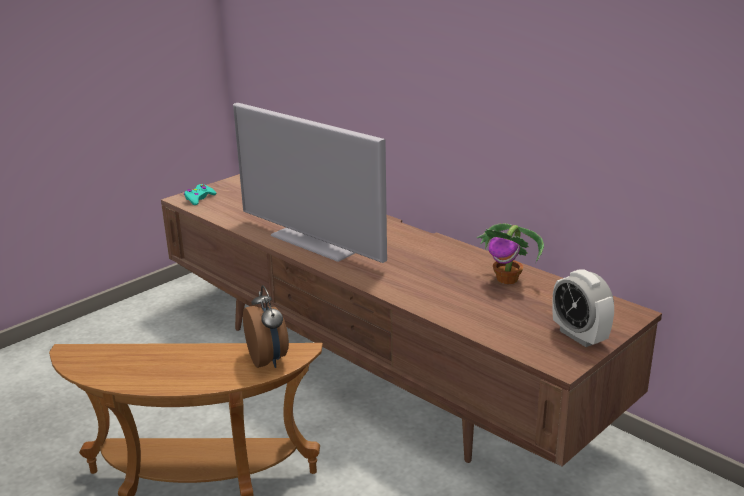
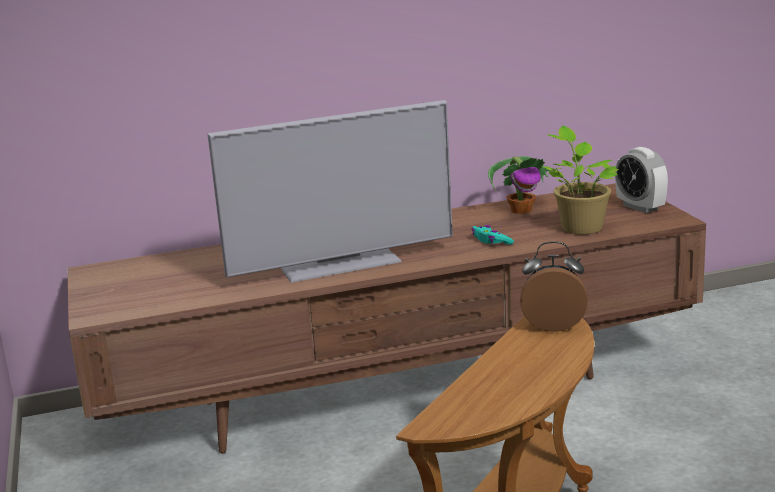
camera: 60 degrees left, 5 degrees down
(199, 198) = (111, 307): turquoise game controller -> turquoise game controller (491, 241)
(488, 316) = (580, 227): none -> potted plant
(579, 336) = (640, 207): alarm clock -> alarm clock turned 60 degrees clockwise

